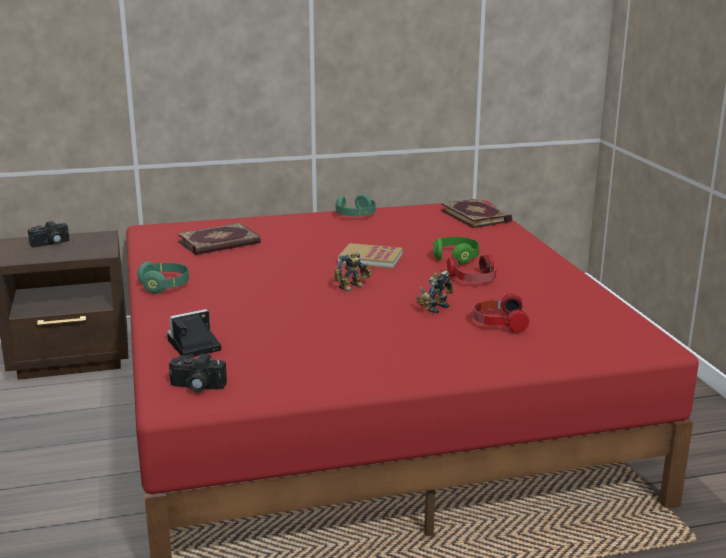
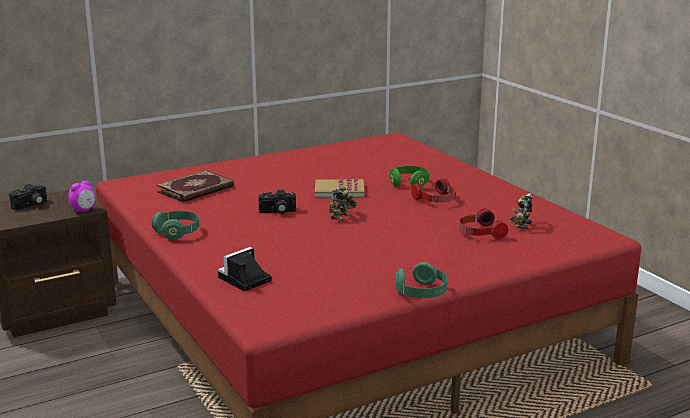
camera: 15 degrees left, 0 degrees up
(96, 254) = (83, 210): none -> alarm clock
(196, 387) = (274, 312): camera -> camera (277, 212)
(355, 216) = (299, 155): green headphones -> green headphones (421, 293)
(434, 308) = (421, 226): toy robot -> toy robot (521, 225)
(476, 216) = (401, 147): book -> none

